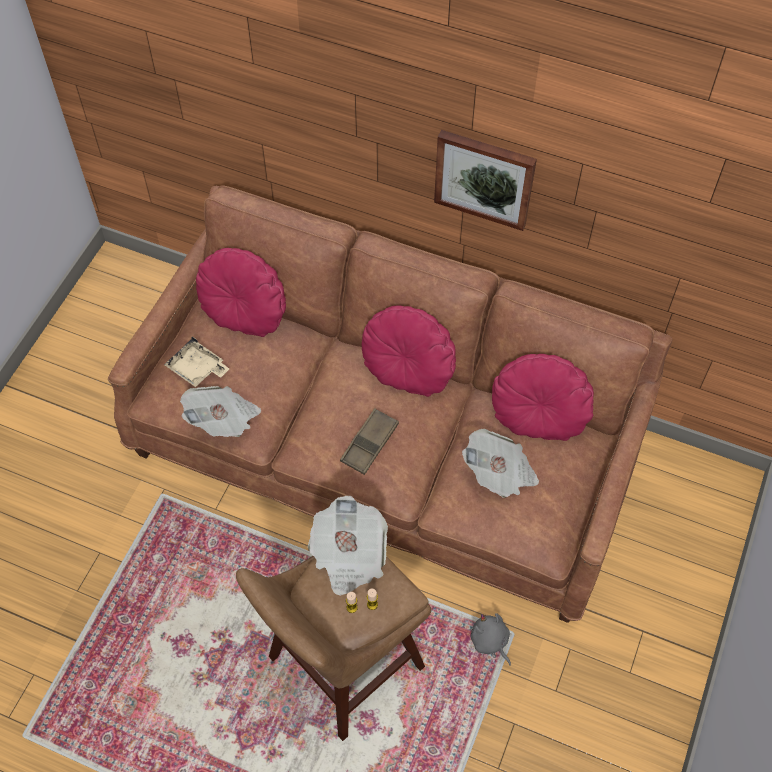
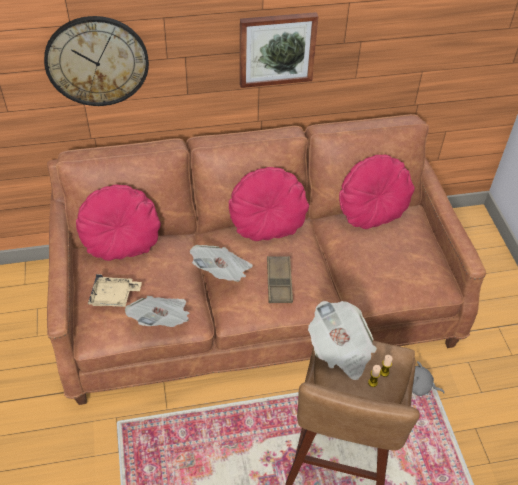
camera: 35 degrees left, 10 degrees down
(277, 109) = (97, 61): none -> wall clock
(499, 473) = (377, 257): newspaper -> newspaper (222, 272)

